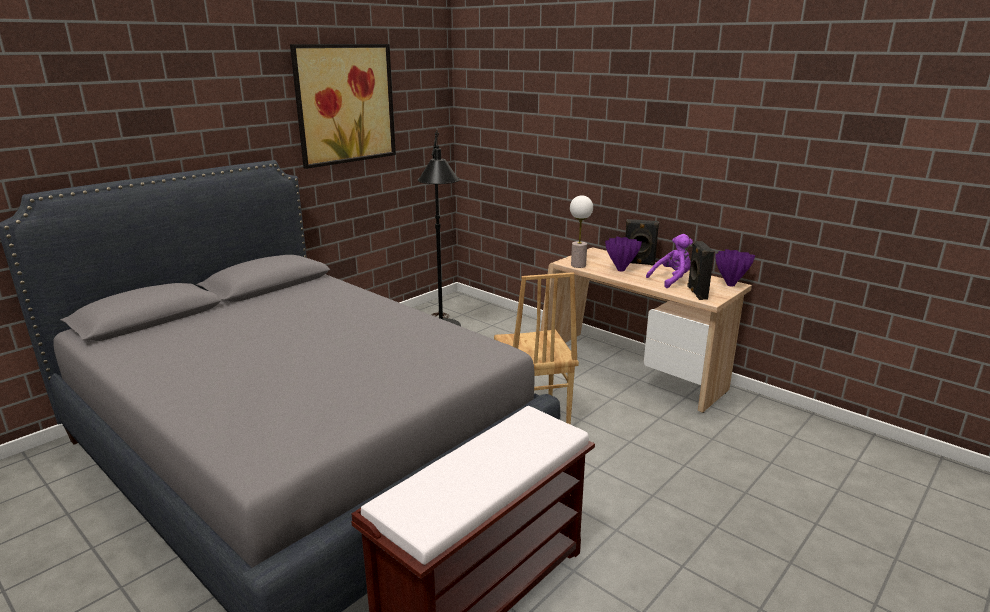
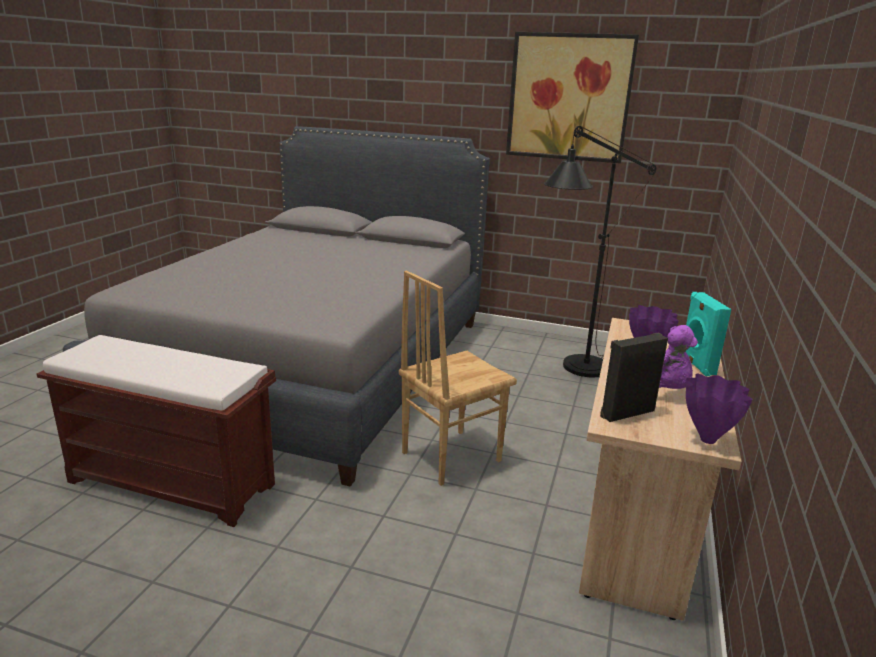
camera: 65 degrees right, 0 degrees up
(578, 265) = (624, 331): table lamp -> none
(639, 263) = (695, 365): black speaker -> turquoise speaker

